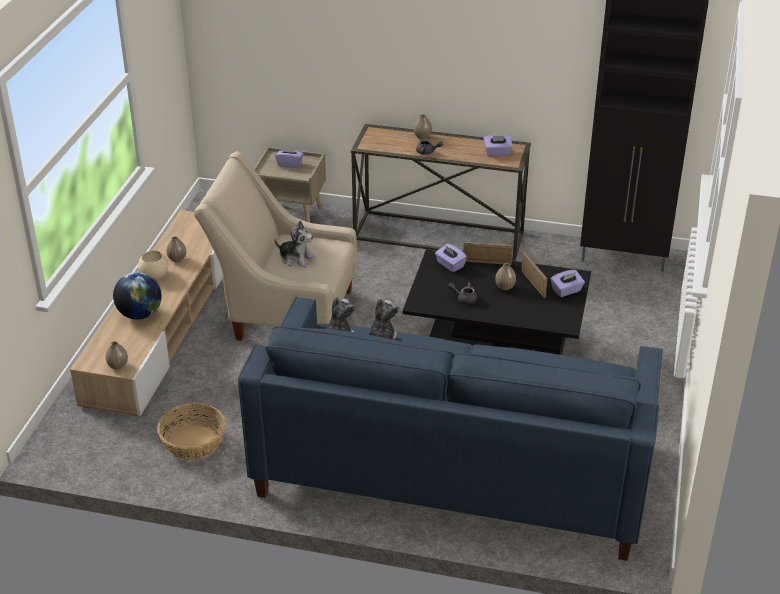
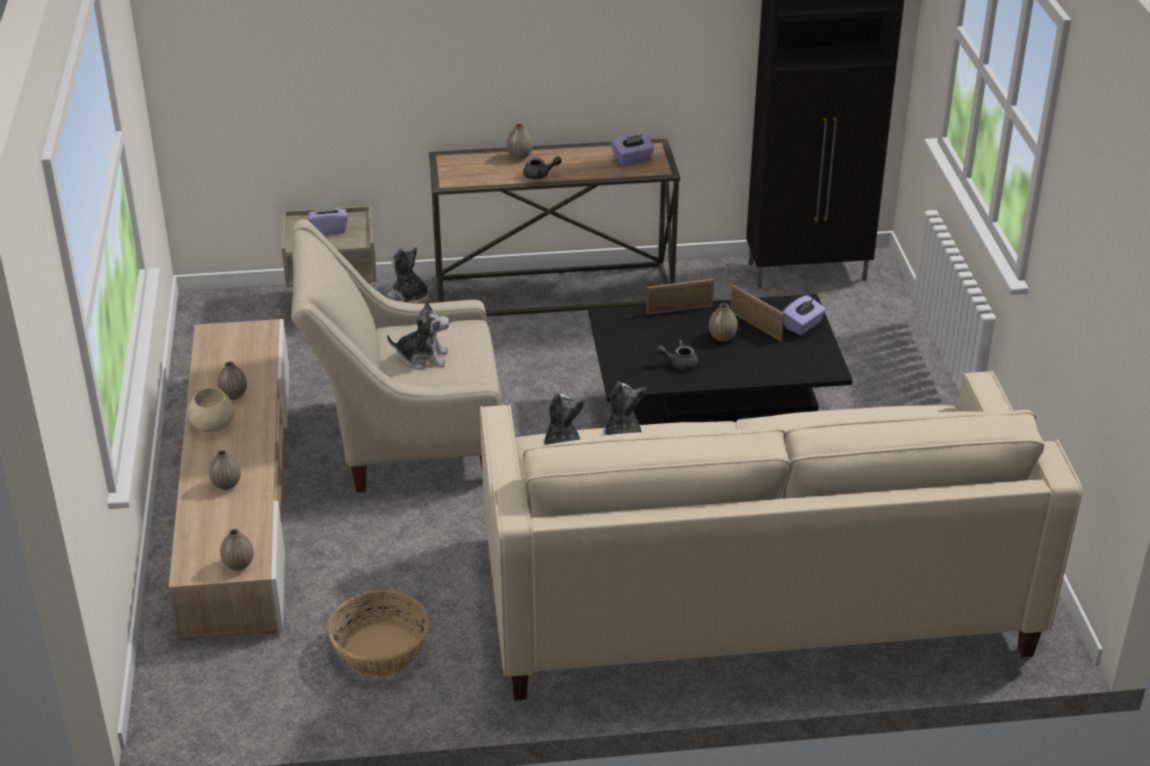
camera: 20 degrees left, 0 degrees up
(140, 314) = (226, 485): globe -> vase
(341, 221) = (409, 298): none -> plush toy
(450, 265) = (633, 323): purple tissue box -> none
(453, 468) = (752, 594): blue sofa -> beige sofa

